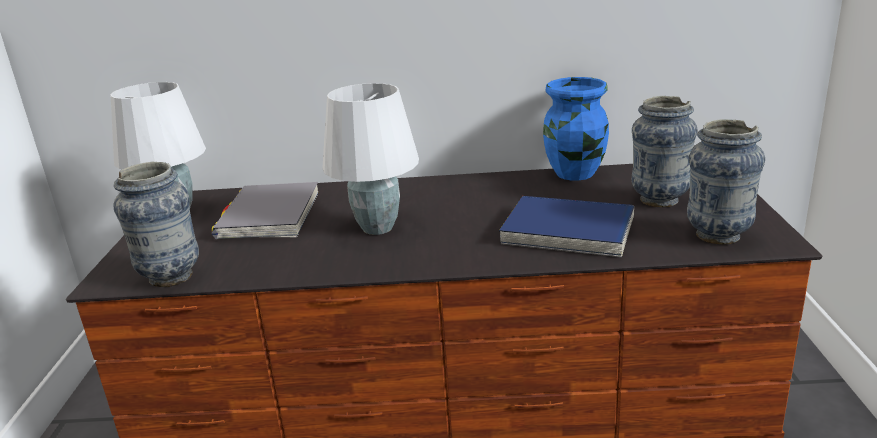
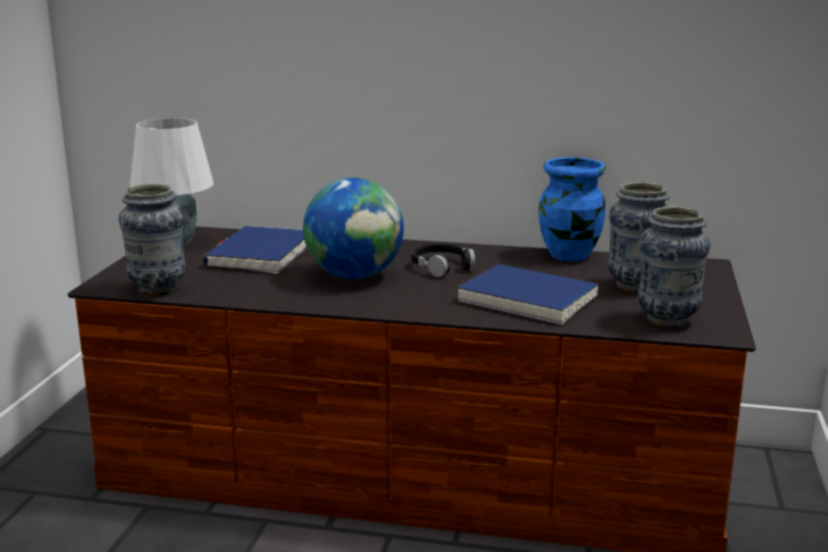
camera: 10 degrees right, 5 degrees down
(269, 216) = (260, 255): grey book -> blue book
(379, 228) = (354, 276): white table lamp -> globe
(461, 204) = (442, 267): none -> black headphones

